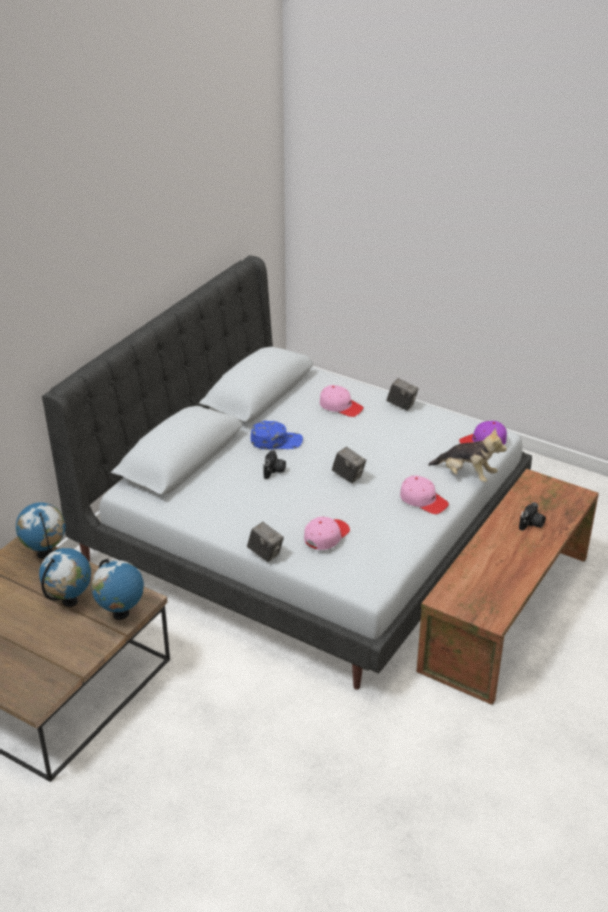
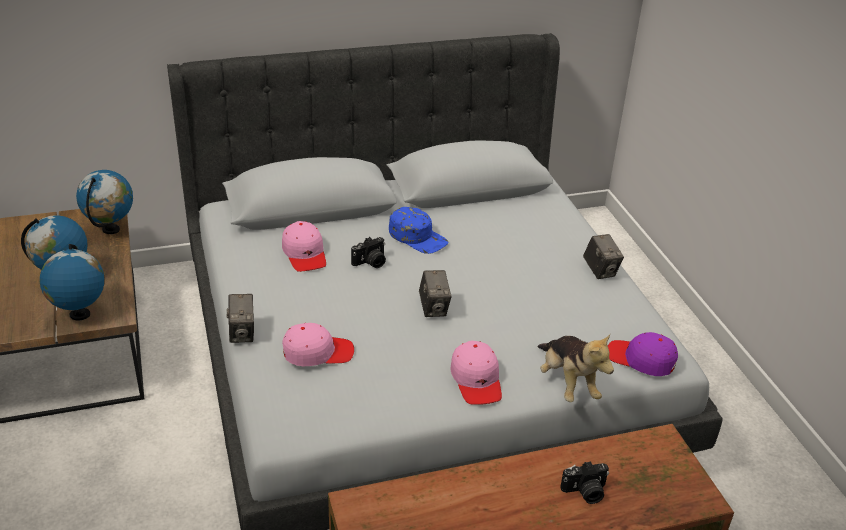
camera: 40 degrees right, 0 degrees up
(340, 406) = (531, 238): pink cap -> pink cap (305, 254)

